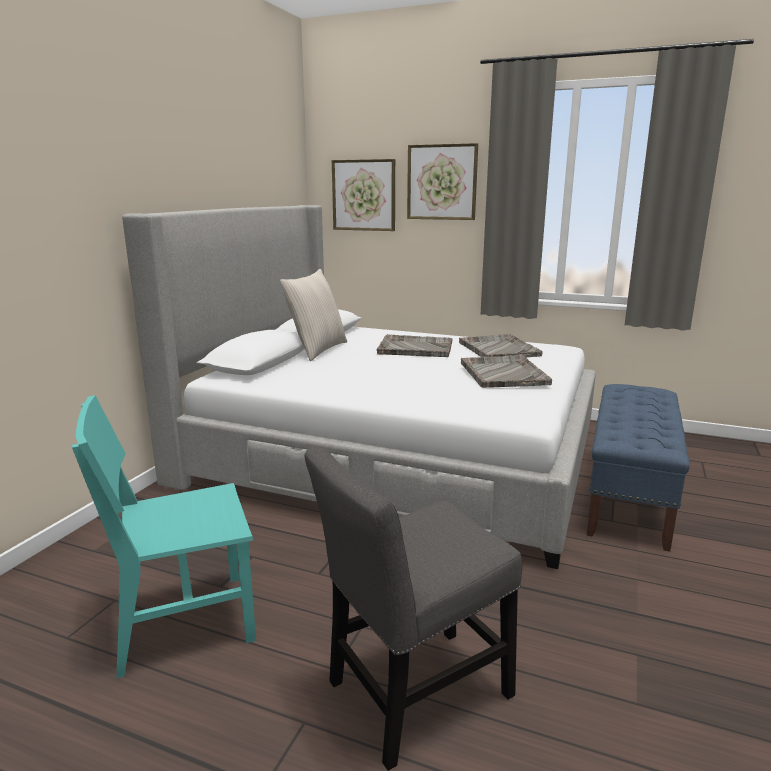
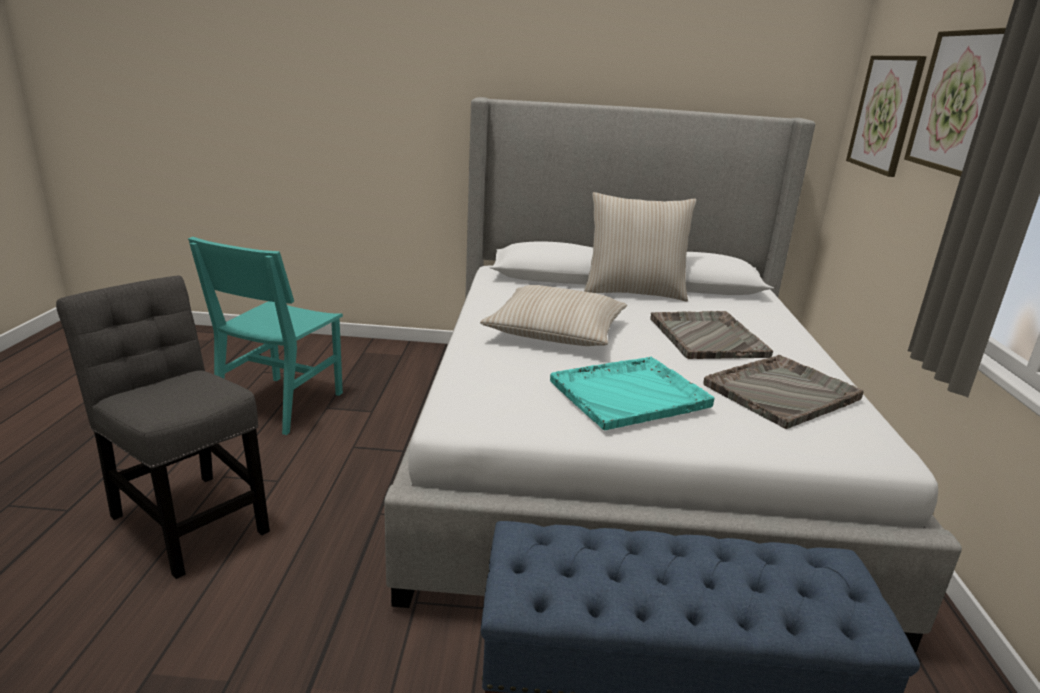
camera: 70 degrees right, 5 degrees up
(184, 621) = (280, 404): turquoise chair -> turquoise chair turned 120 degrees counterclockwise
(387, 378) = (555, 331): none -> beige pillow
(503, 373) = (631, 394): grey tray -> turquoise tray

